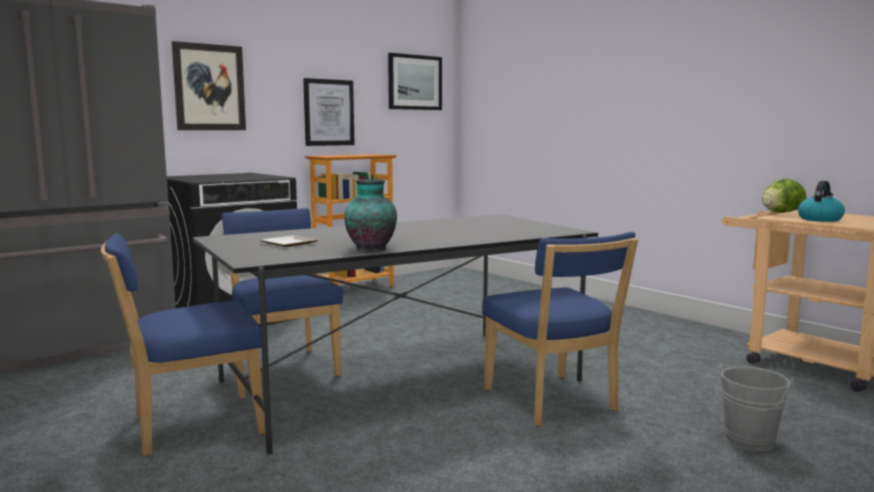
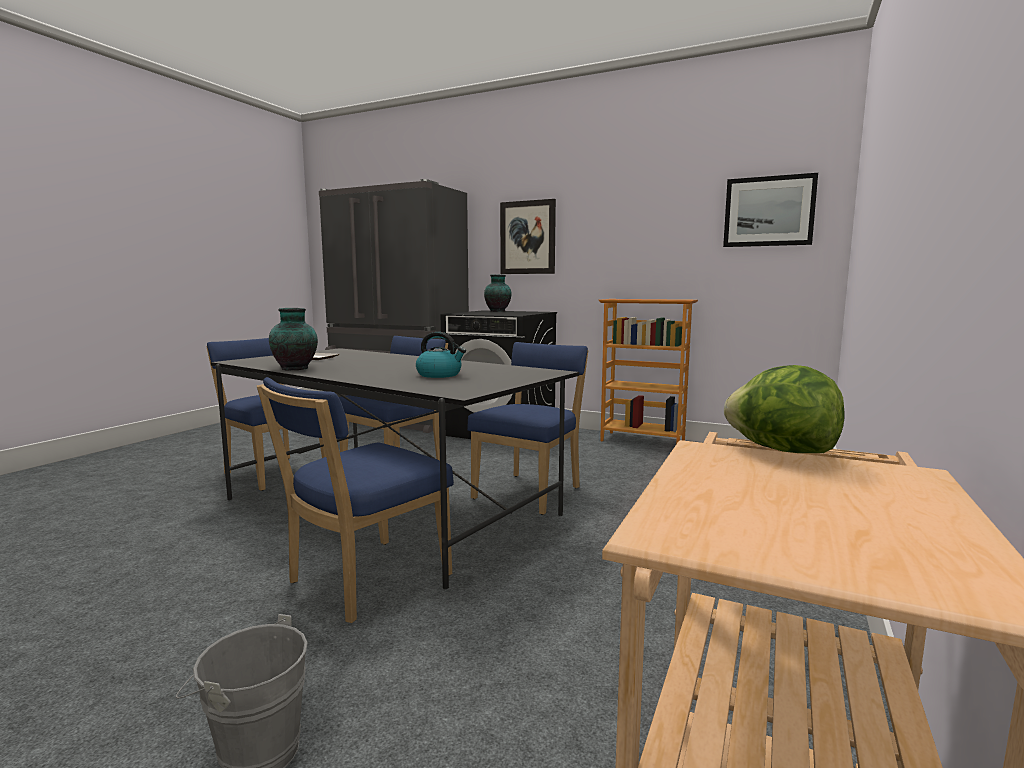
camera: 65 degrees right, 0 degrees up
(194, 176) = (498, 311): none -> vase
(329, 112) = (642, 254): picture -> none
(426, 335) = (530, 491): none -> blue chair
(820, 219) = (725, 481): kettle -> kettle (440, 375)

